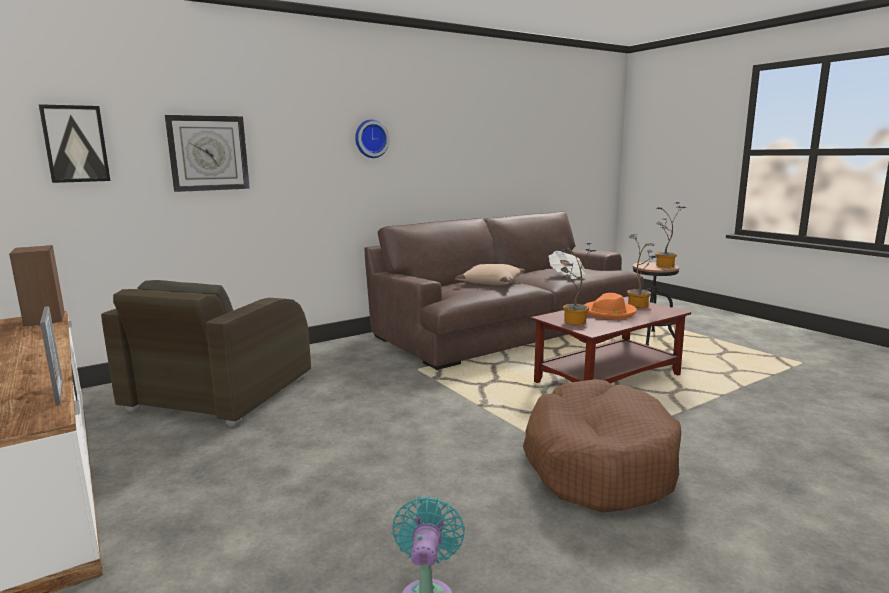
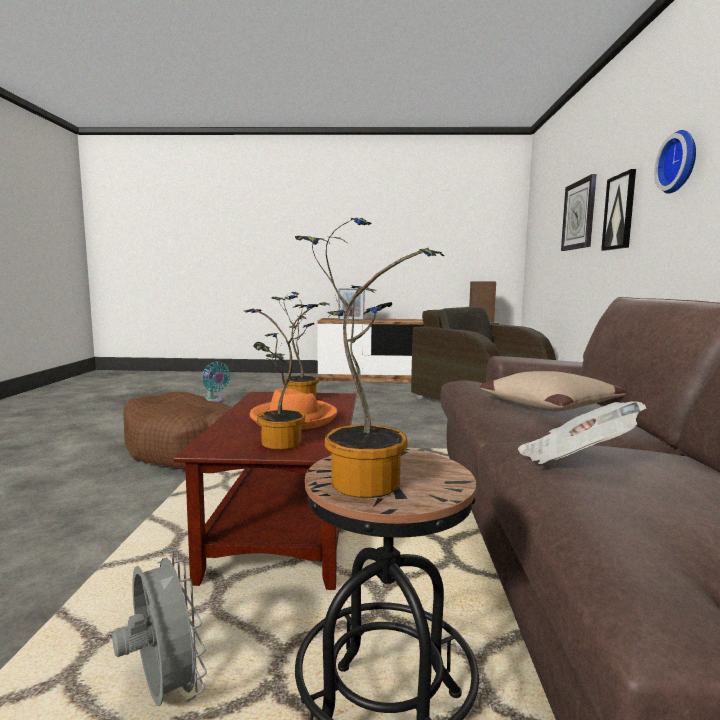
camera: 125 degrees right, 5 degrees down
(75, 144) = (545, 219): picture -> picture (619, 212)
(704, 359) = (163, 691): none -> grey fan

